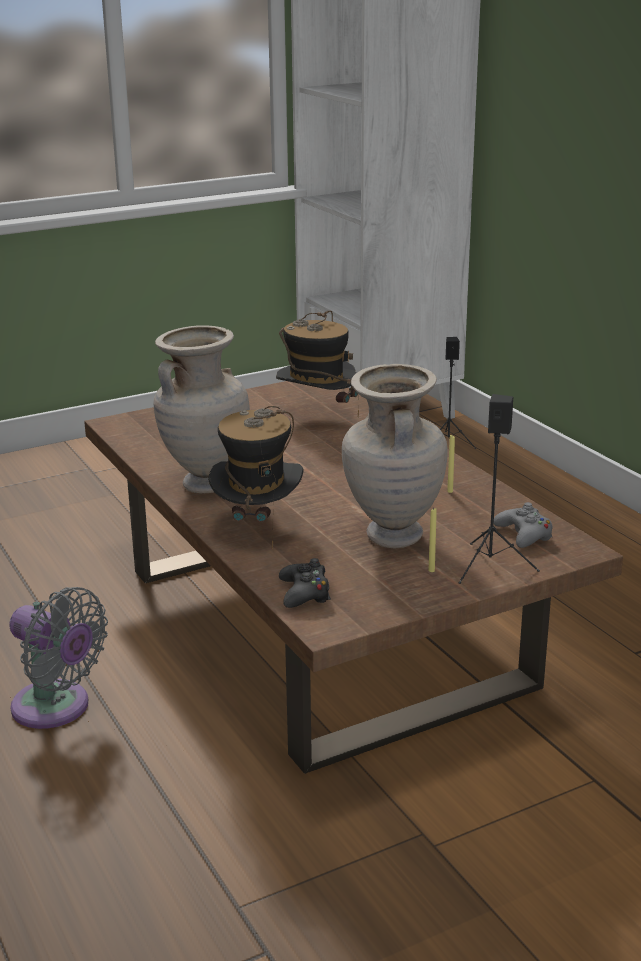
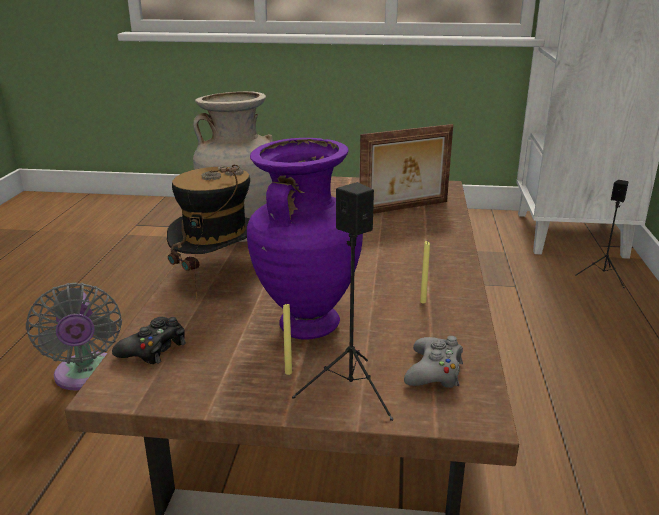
camera: 35 degrees right, 0 degrees up
(317, 416) = (405, 209): hat -> picture frame
(392, 537) = (306, 325): beige vase -> purple vase

